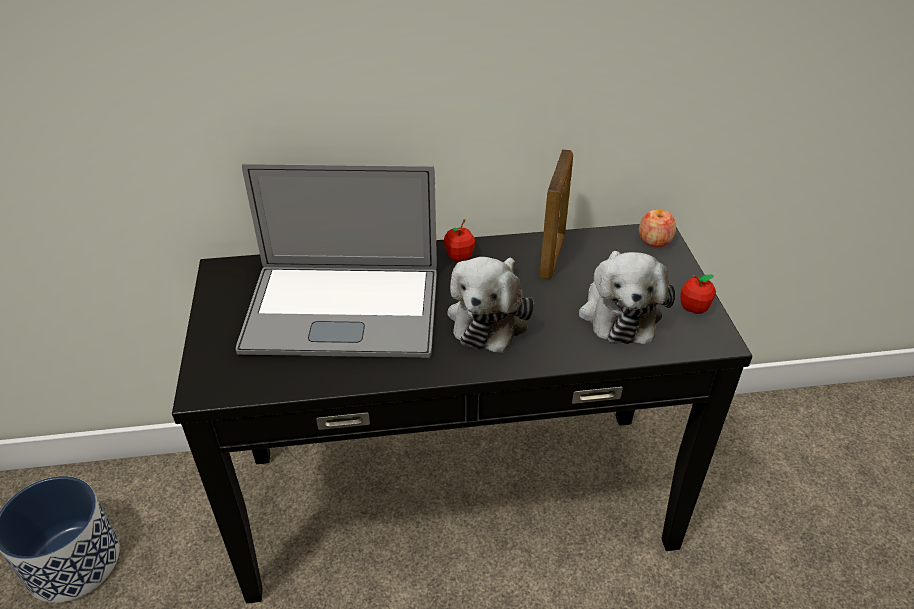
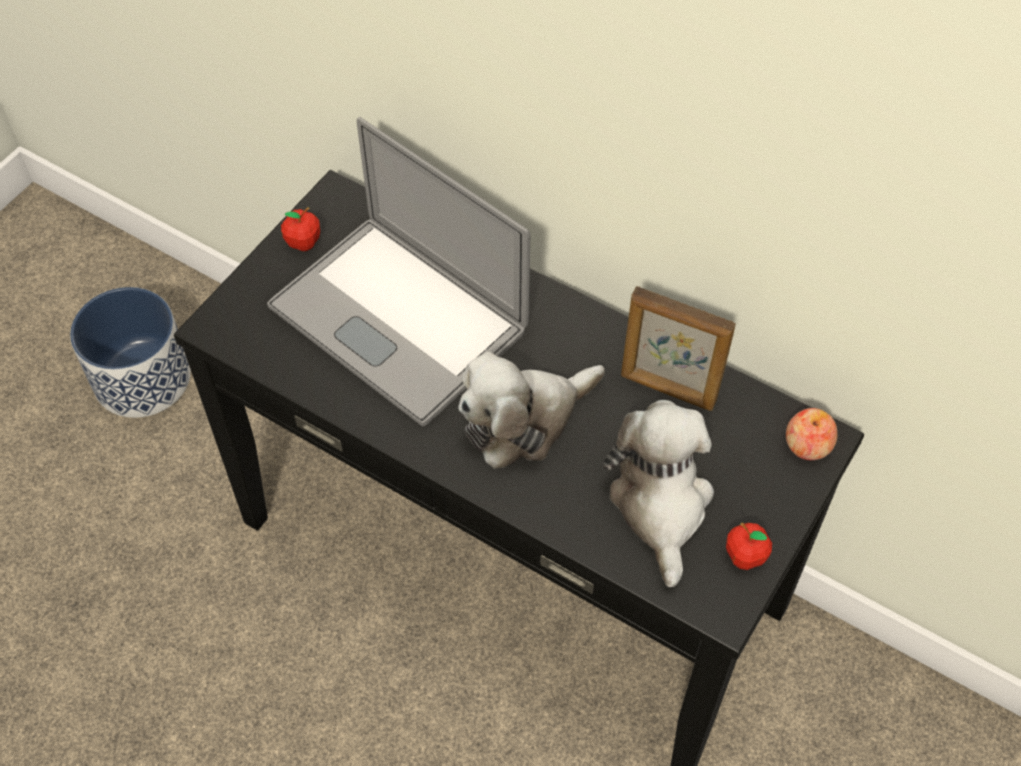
camera: 40 degrees right, 15 degrees up
(459, 256) = (571, 325): apple -> apple (303, 243)
(552, 256) = (668, 389): picture frame -> picture frame turned 60 degrees clockwise
(619, 311) = (660, 504): plush toy -> plush toy turned 135 degrees clockwise

